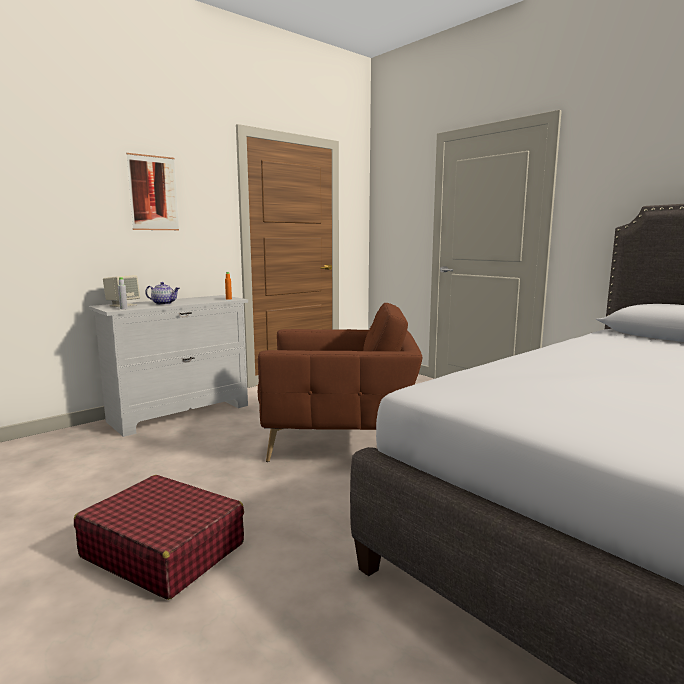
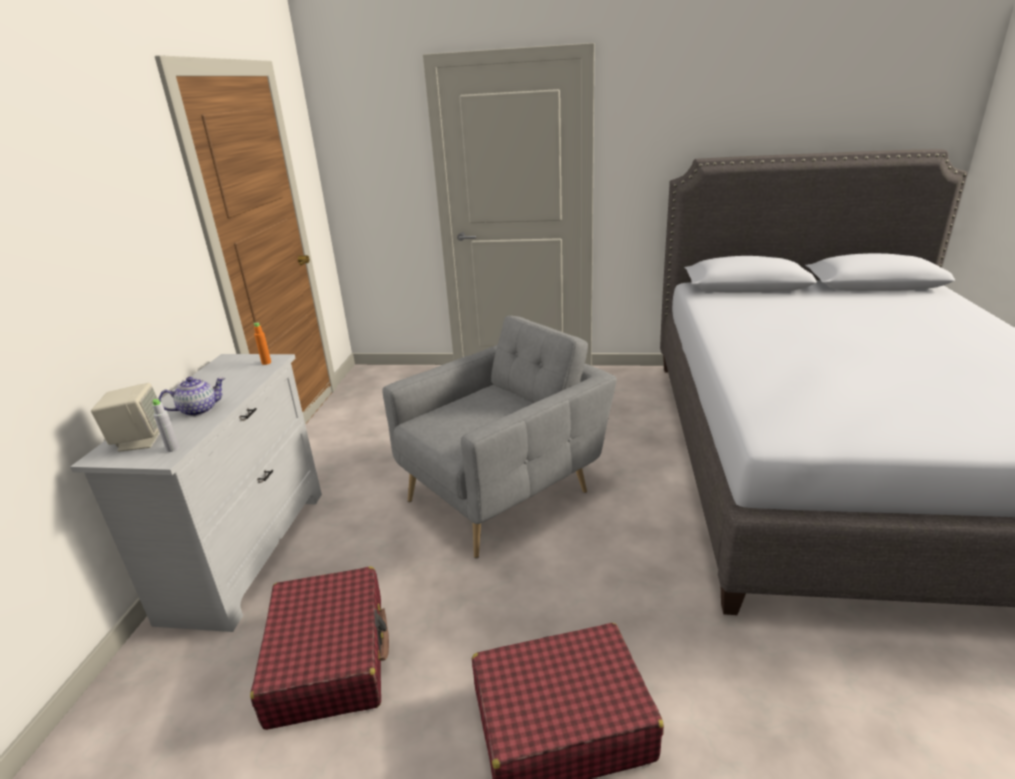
camera: 40 degrees left, 15 degrees up
(133, 464) = (329, 658): none -> red suitcase
(153, 193) = (87, 219): picture -> none
(340, 442) = (505, 492): brown armchair -> grey armchair

